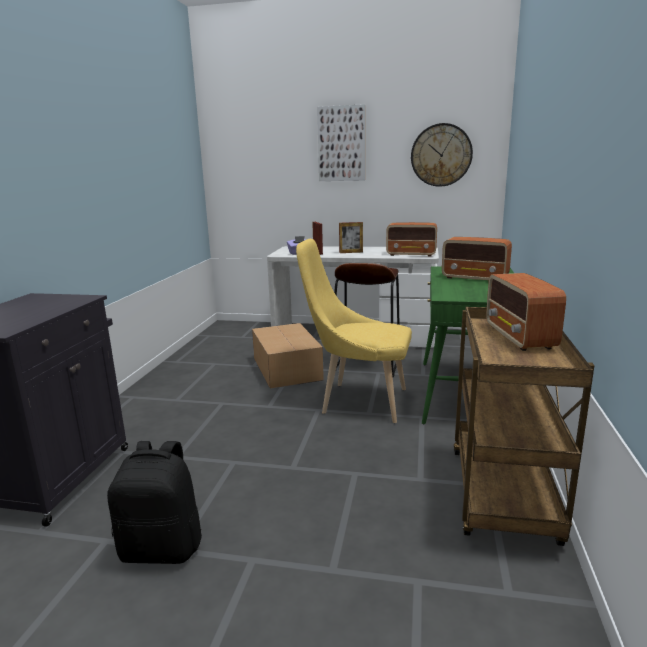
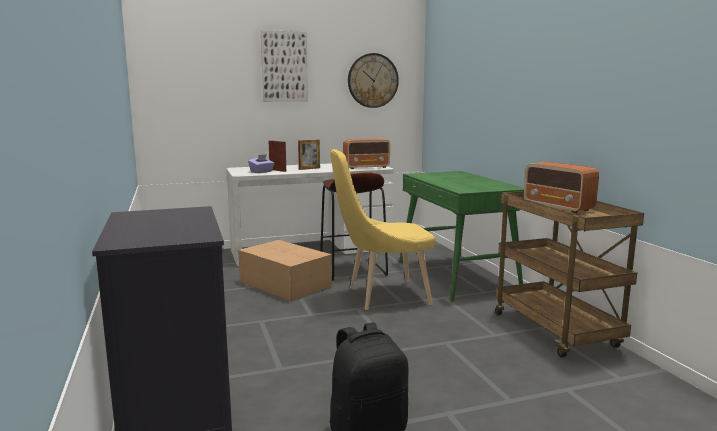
camera: 30 degrees left, 5 degrees down
(475, 278) = (455, 178): radio -> none

